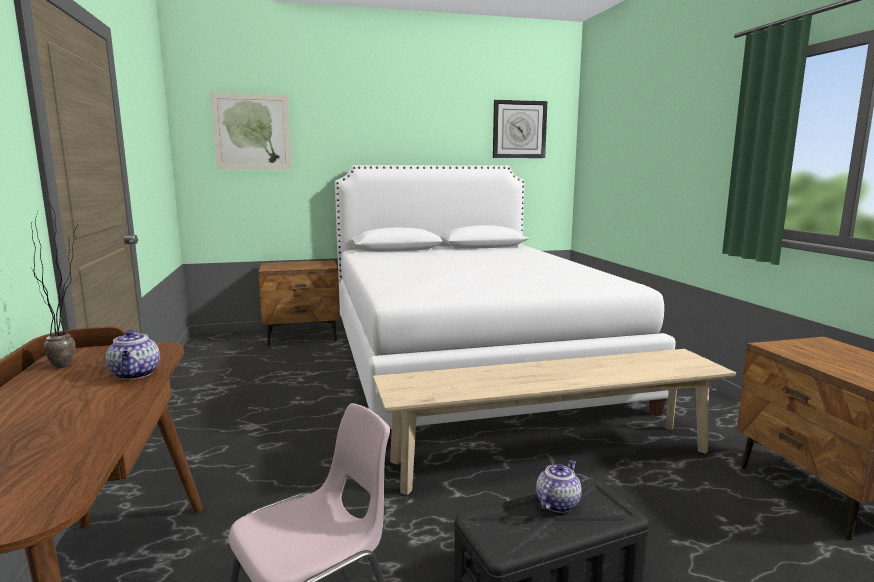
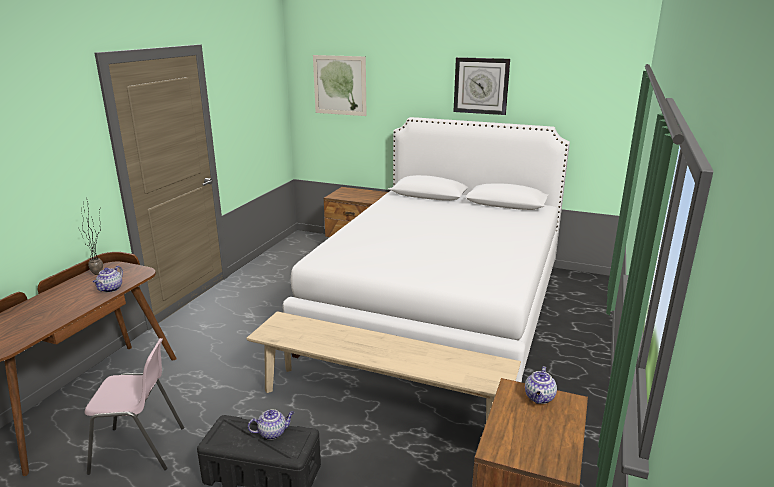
camera: 35 degrees right, 10 degrees up
(519, 129) = (575, 90): wall clock -> wall clock (481, 86)
(804, 345) = (539, 398): none -> teapot

